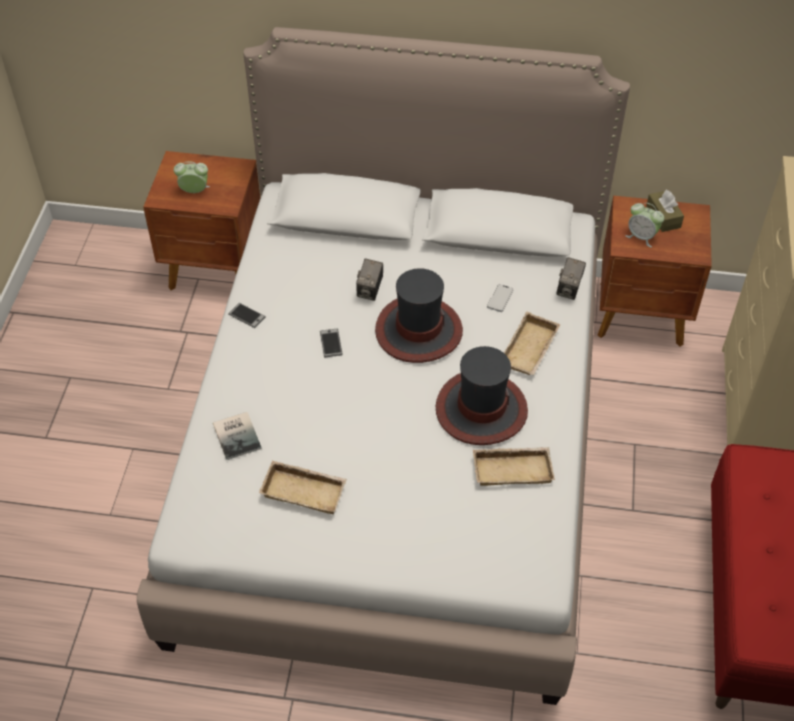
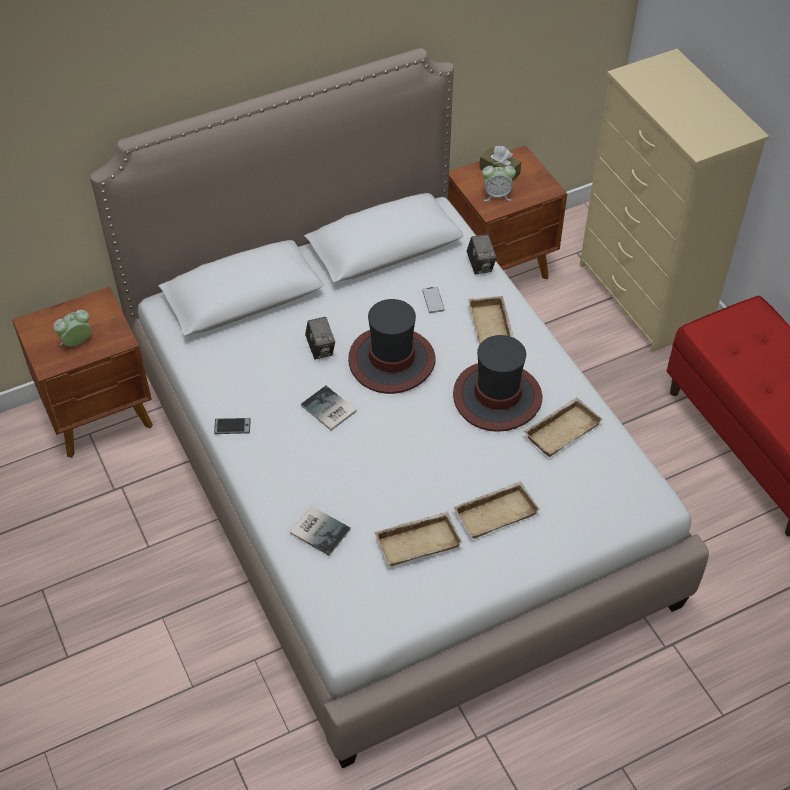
camera: 35 degrees left, 0 degrees up
(331, 343) = (328, 410): phone -> book
(392, 505) = (495, 512): none -> beige tray

